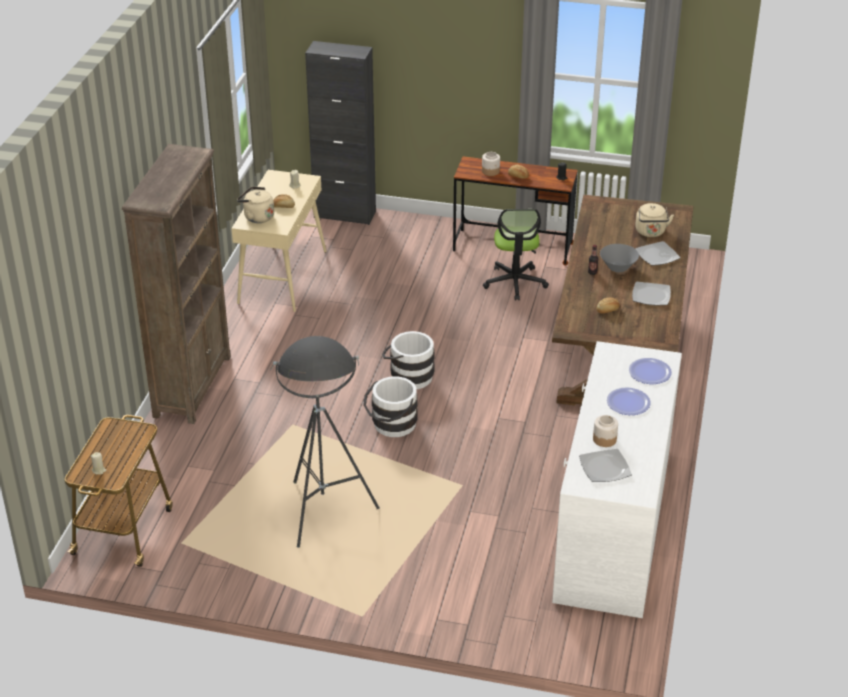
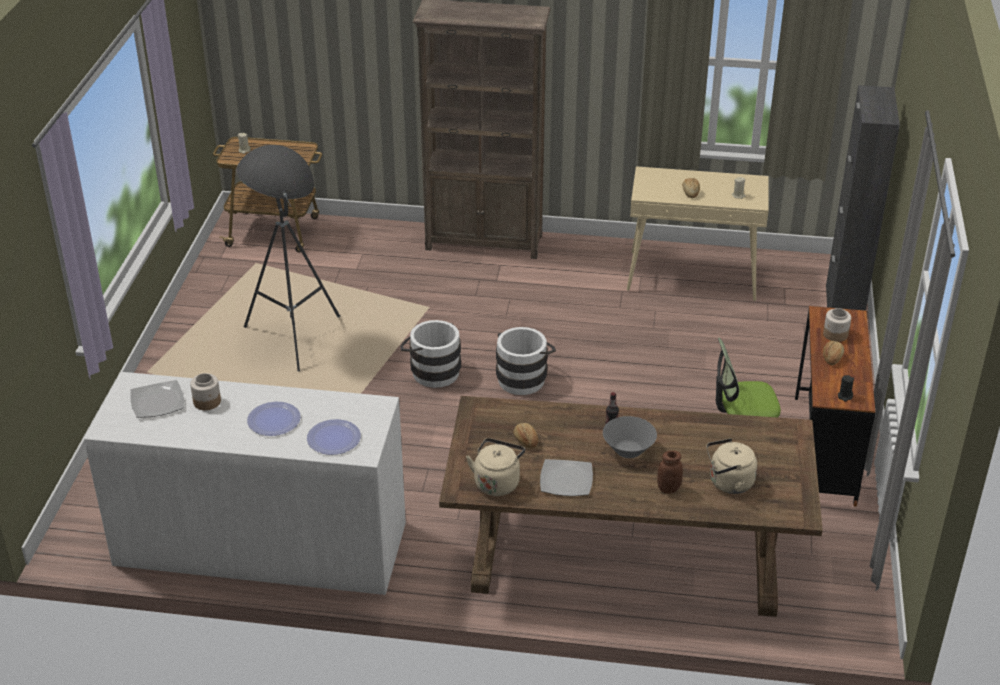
camera: 85 degrees right, 0 degrees up
(257, 217) = (662, 178): beige kettle -> beige kettle (497, 482)
(657, 255) = (668, 488): plate -> brown jar

